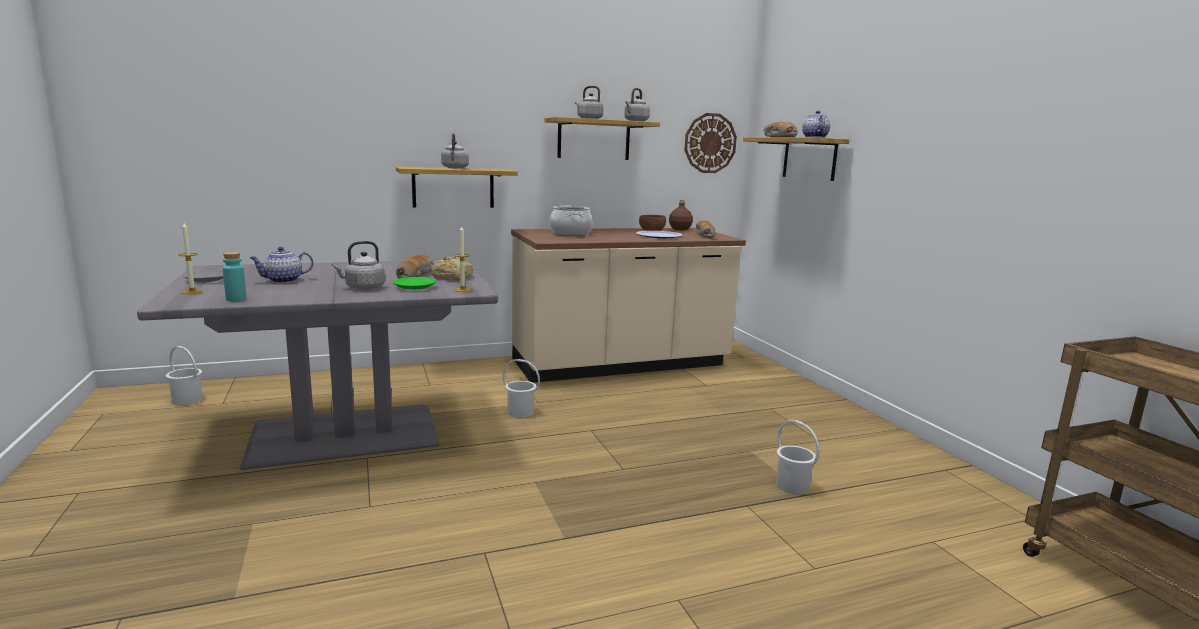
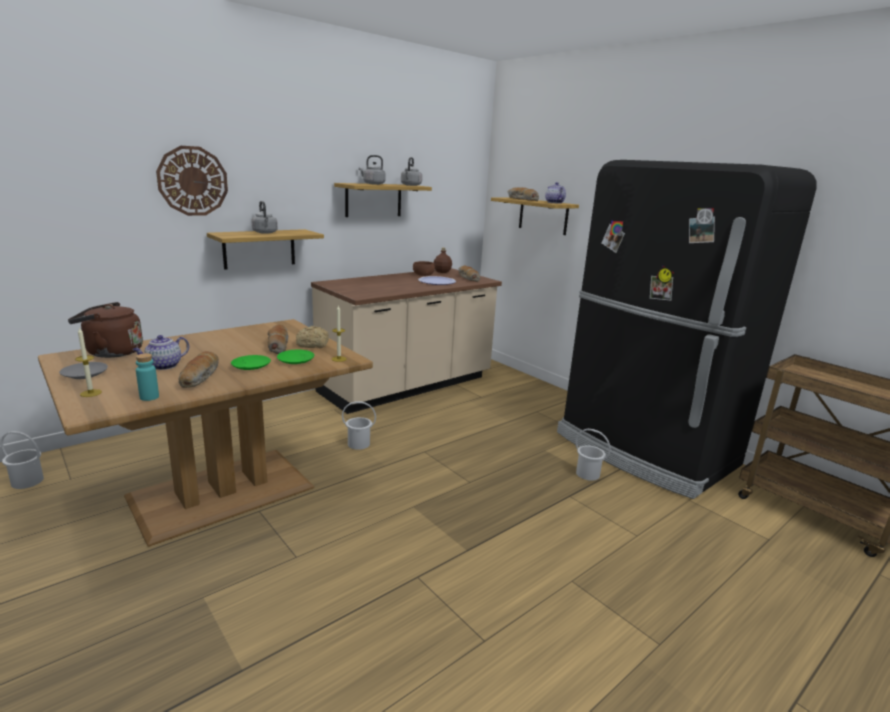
camera: 20 degrees left, 5 degrees up
(252, 268) = (111, 352): none -> brown kettle
(304, 290) = (200, 377): none -> bread
(345, 436) = (223, 493): grey dining table -> brown dining table
(363, 288) = (250, 367): grey kettle -> green plate
(571, 233) = (367, 284): cooking pot -> none
(710, 143) = (458, 199): wall clock -> wall clock (193, 181)
(902, 472) = (645, 450): none -> black fridge

